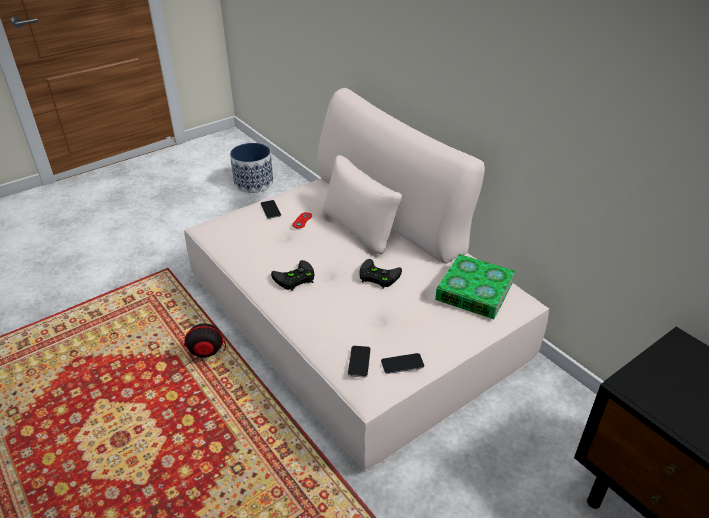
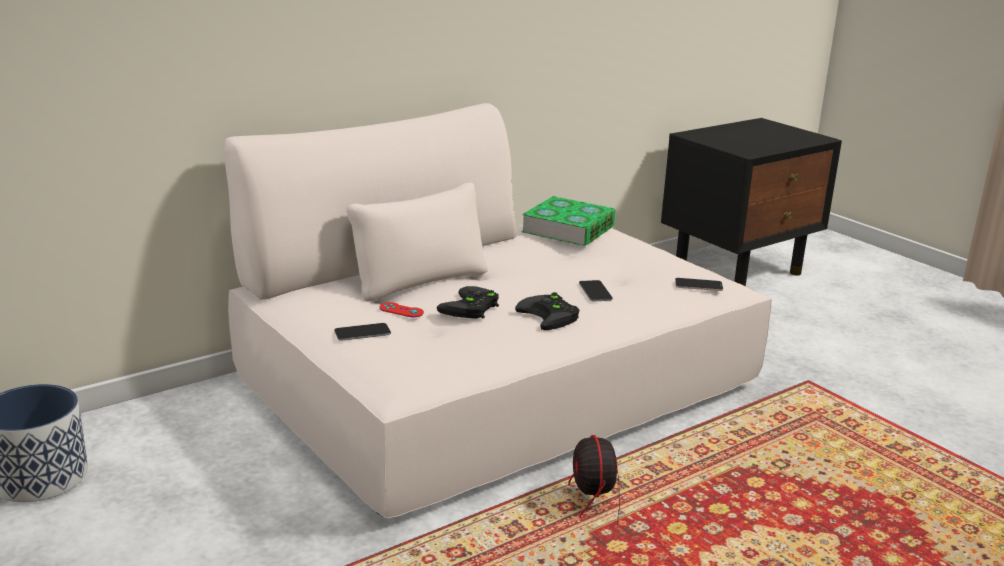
camera: 90 degrees left, 15 degrees down
(377, 276) = (543, 270): black game controller -> black game controller (471, 308)
(402, 364) = (694, 267): phone -> phone (595, 291)

